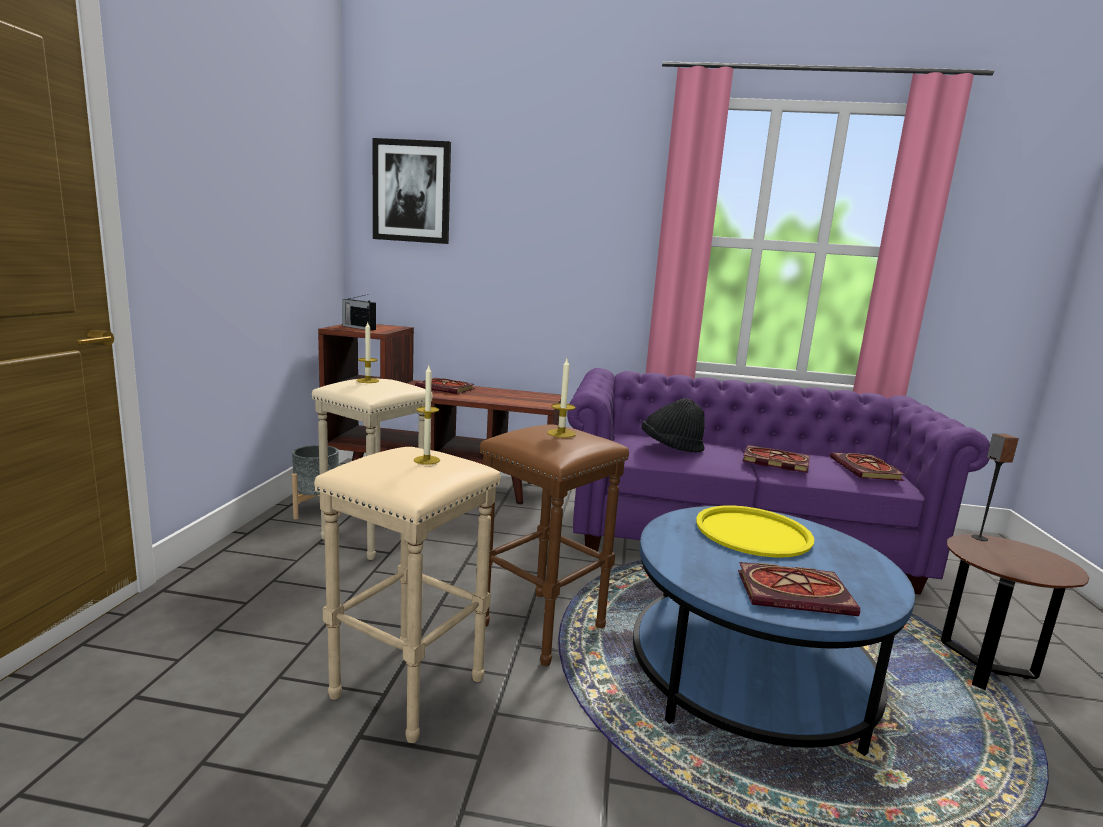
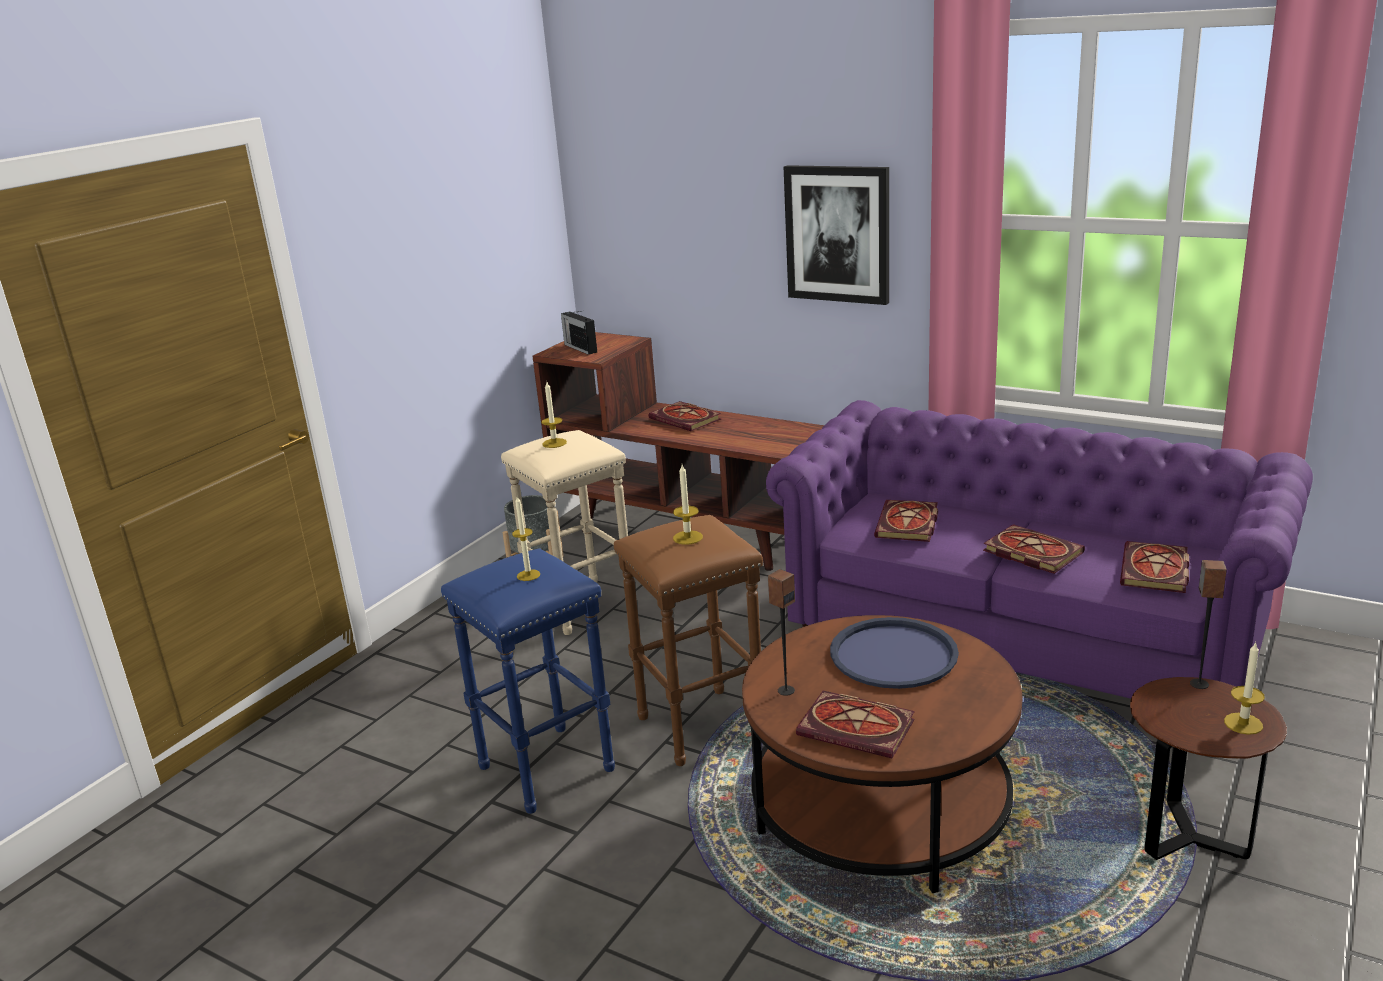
camera: 25 degrees right, 10 degrees up
(408, 684) = (547, 765): beige stool -> blue stool
(412, 192) = (633, 169): picture -> picture (838, 234)
(671, 448) = (908, 525): black hat -> book
(697, 567) = (785, 690): none -> speaker
(748, 678) = (880, 806): blue coffee table -> brown coffee table
(753, 532) = (893, 654): yellow tray -> blue tray
(1045, 561) = (1243, 723): none -> candle

